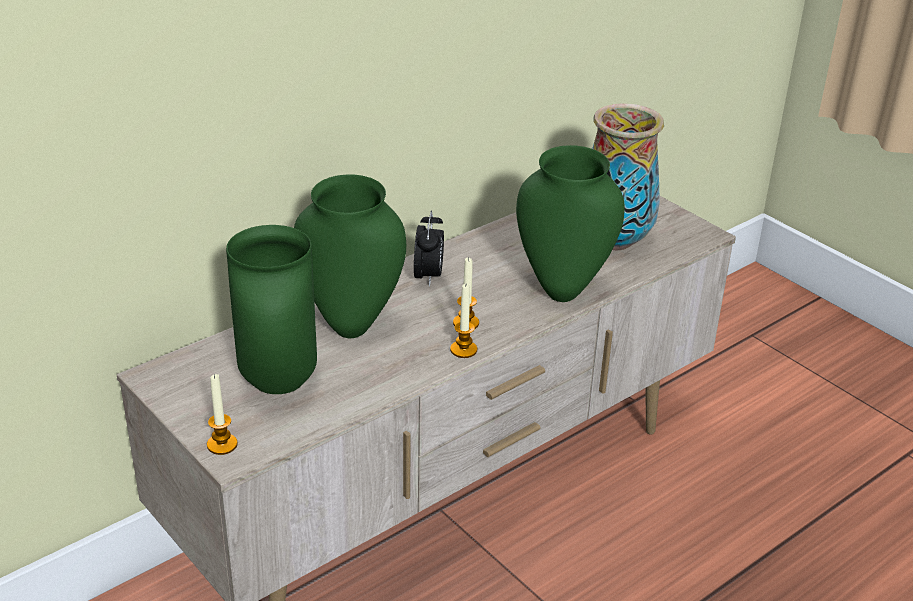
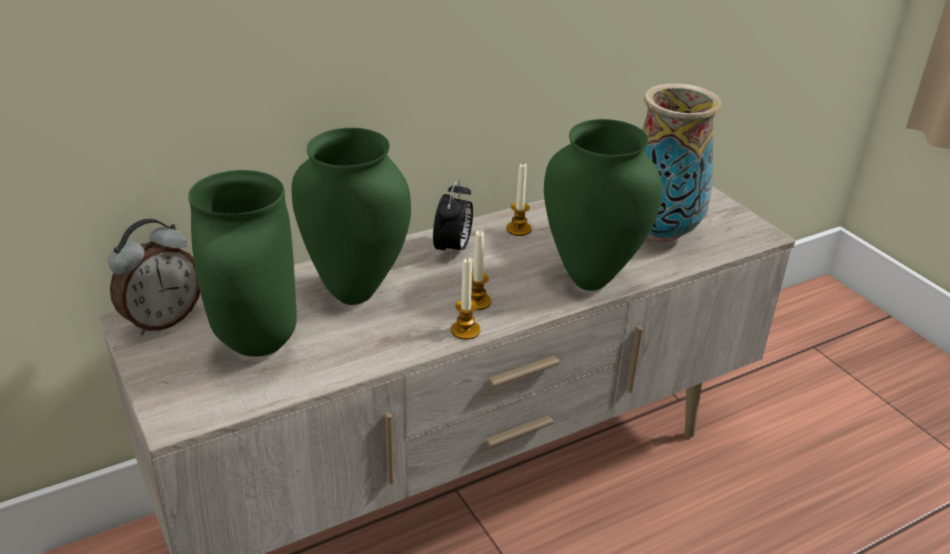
camera: 10 degrees right, 0 degrees up
(181, 371) = (162, 320): none -> alarm clock
(222, 445) = (169, 405): candle -> candle (518, 229)

